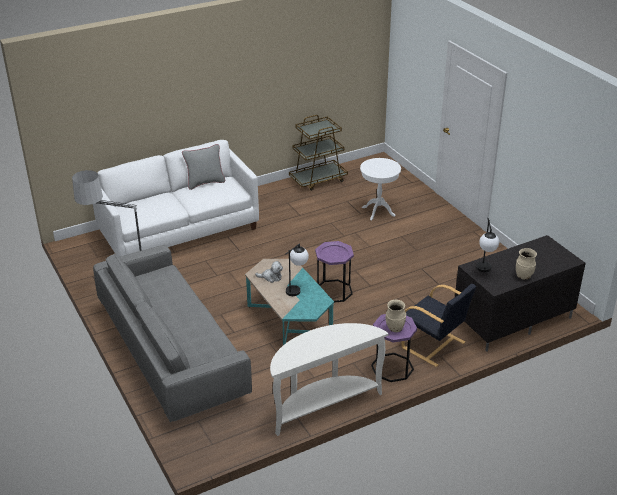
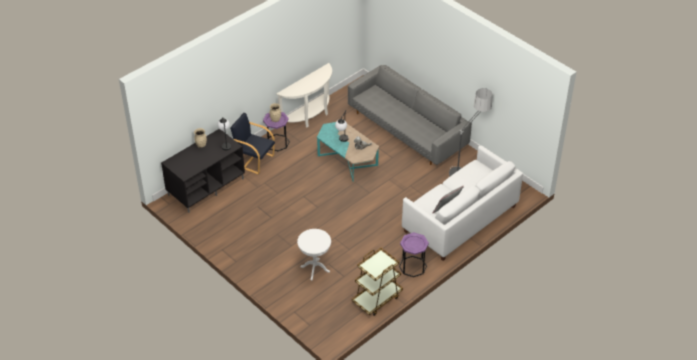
camera: 165 degrees right, 10 degrees up
(333, 291) = (327, 187): purple side table -> purple side table (412, 266)

